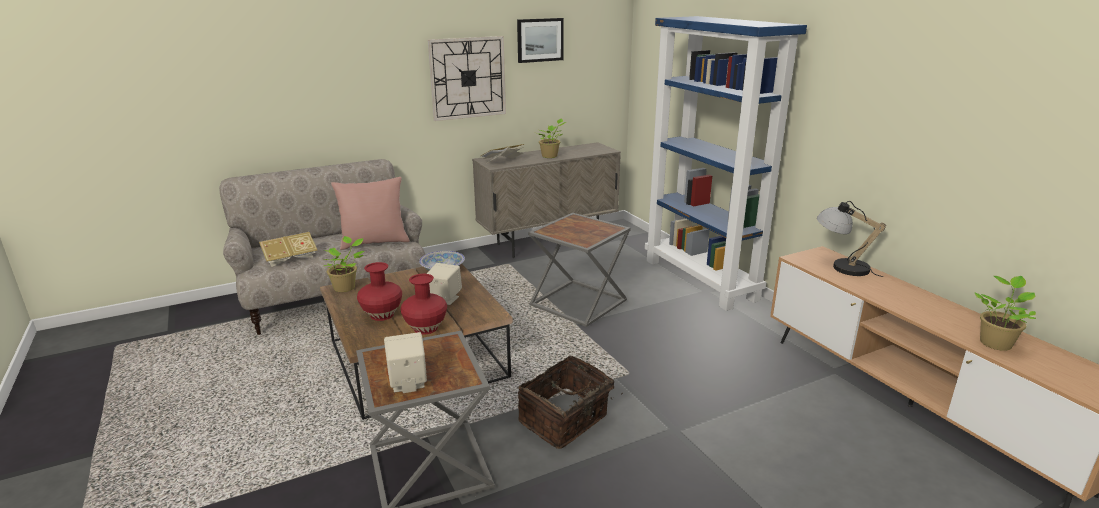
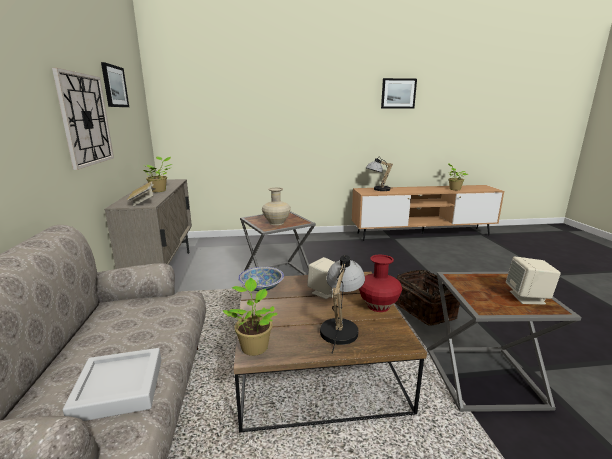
camera: 70 degrees left, 5 degrees down
(290, 259) = (119, 389): book -> grey tray
(374, 242) = (152, 313): pink pillow -> none
(381, 315) = (341, 326): red vase -> table lamp
(569, 231) = (276, 223): none -> beige vase
(701, 280) = (283, 240): blue bookcase -> none
(943, 78) = (398, 93): none -> picture

